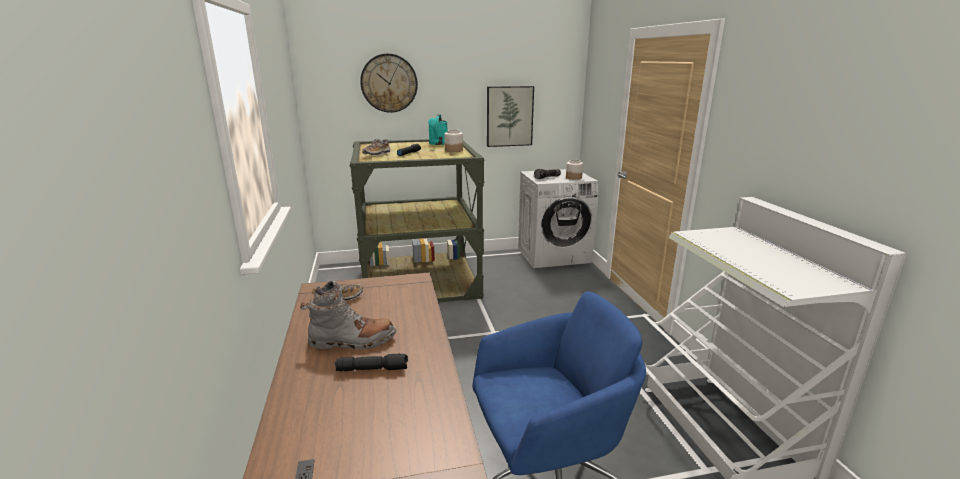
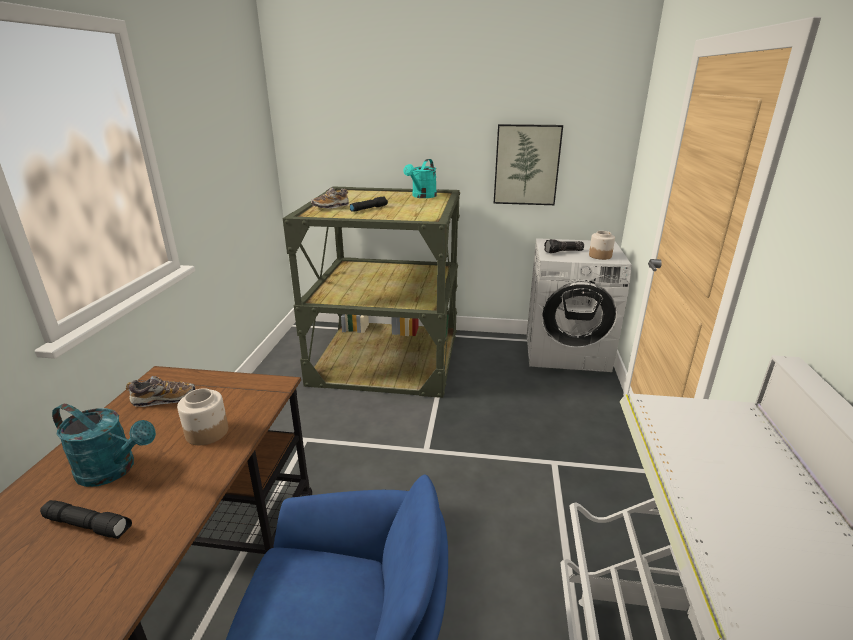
camera: 20 degrees right, 5 degrees up
(352, 341) = (114, 470): grey boot -> turquoise watering can
(389, 83) = (374, 117): wall clock -> none
(453, 150) = (427, 208): jar -> jar (206, 433)

